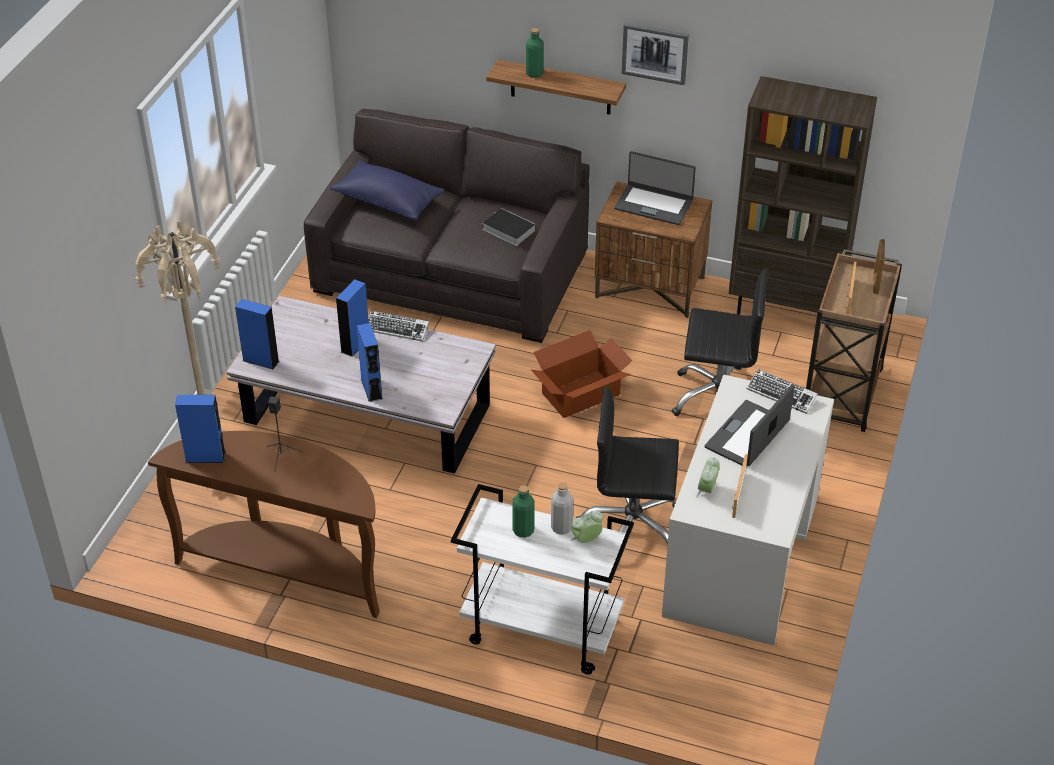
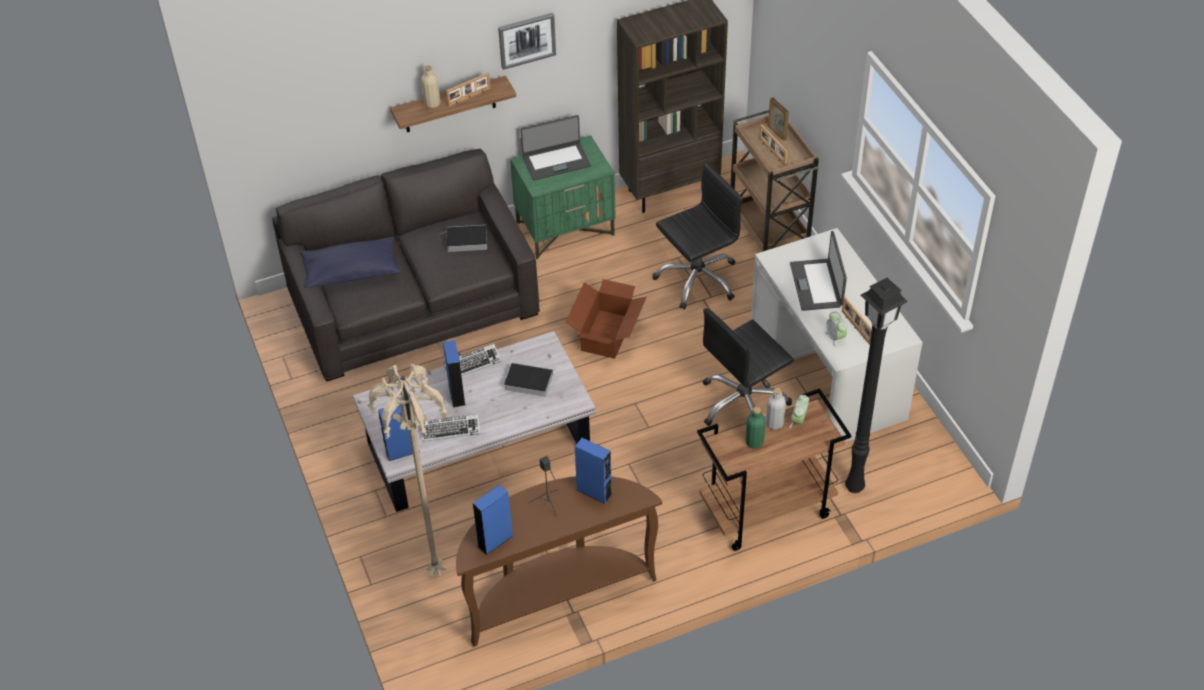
camera: 40 degrees left, 5 degrees up
(371, 389) = (508, 419): blue speaker -> blue speaker (594, 492)
(422, 370) = (527, 382): none -> book
(534, 73) = (432, 103): green bottle -> beige bottle
(540, 630) = (766, 511): white cart -> brown cart
(571, 84) = (469, 97): none -> picture frame
(646, 668) = (854, 488): none -> black floor lamp
(650, 288) = (565, 228): brown nightstand -> green nightstand
(781, 394) = (804, 245): keyboard -> keyboard (451, 430)

